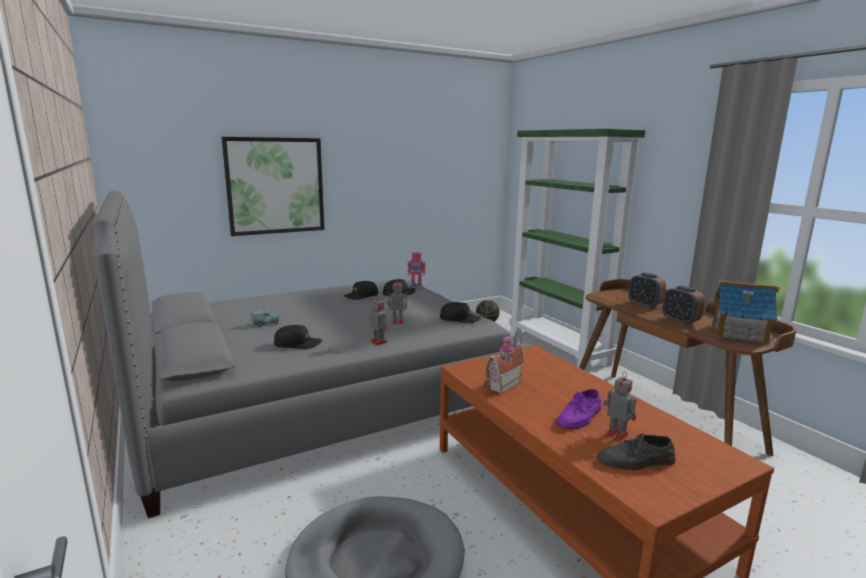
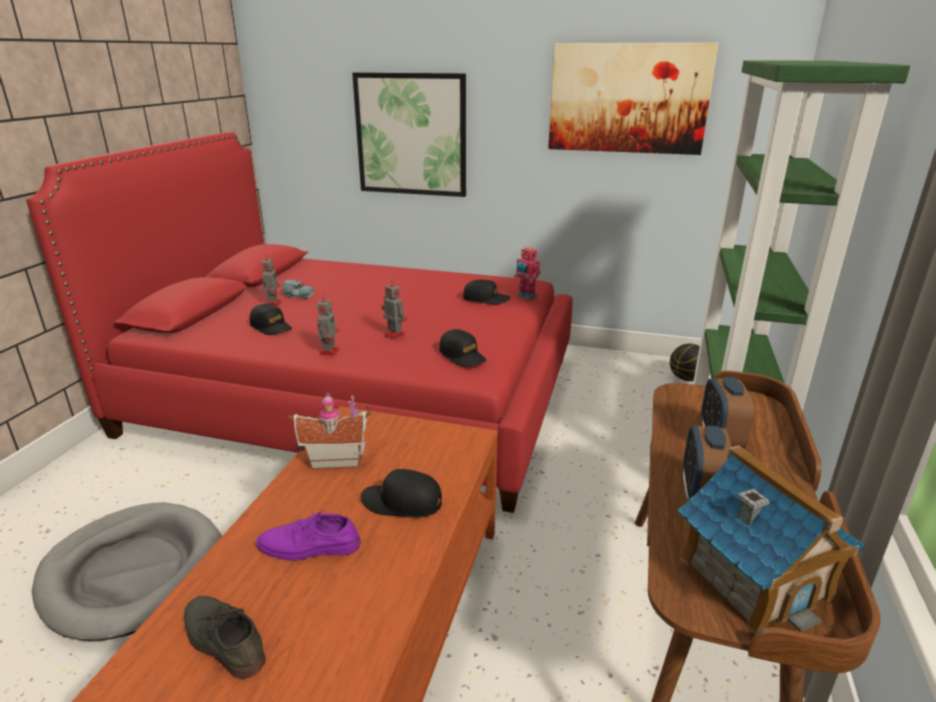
camera: 45 degrees right, 10 degrees up
(323, 397) = (358, 395): grey bed -> red bed
(361, 296) = (443, 291): black cap -> black cap (402, 502)
(425, 154) = (628, 98): none -> picture
(615, 434) = (289, 594): toy robot -> toy robot (273, 303)

